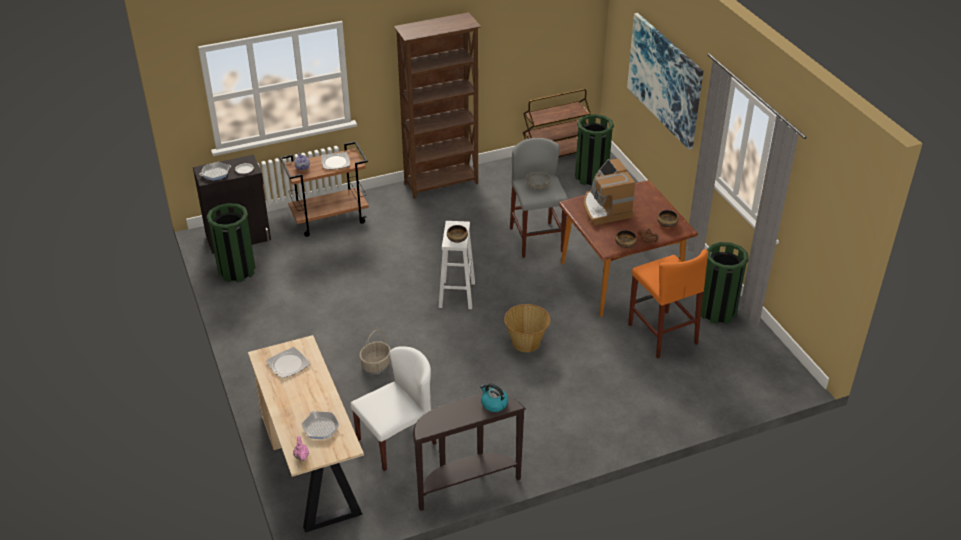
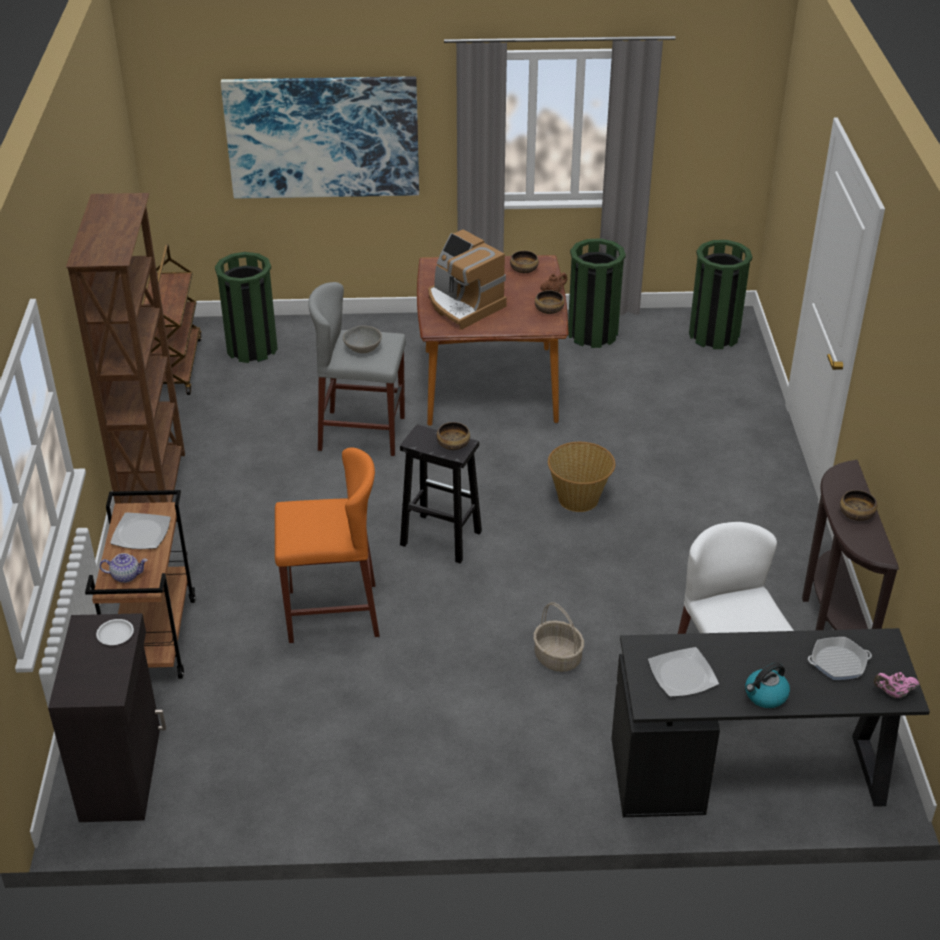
camera: 70 degrees left, 0 degrees up
(215, 173) = (97, 676): frying pan -> none
(236, 270) = (220, 791): green trash can -> green trash can (714, 335)
(311, 465) = (752, 774): beige desk -> black desk
(456, 294) = (439, 538): white stool -> black stool
(461, 413) = (856, 514): none -> bowl
(494, 404) = (844, 482): kettle -> kettle (765, 695)
(605, 209) = (463, 305): coffee machine -> coffee machine turned 45 degrees clockwise
(662, 334) = (614, 384): orange stool -> orange stool (332, 613)

